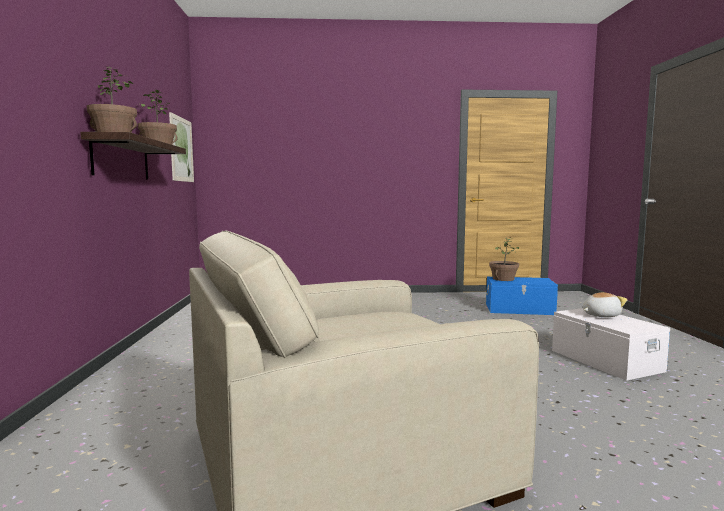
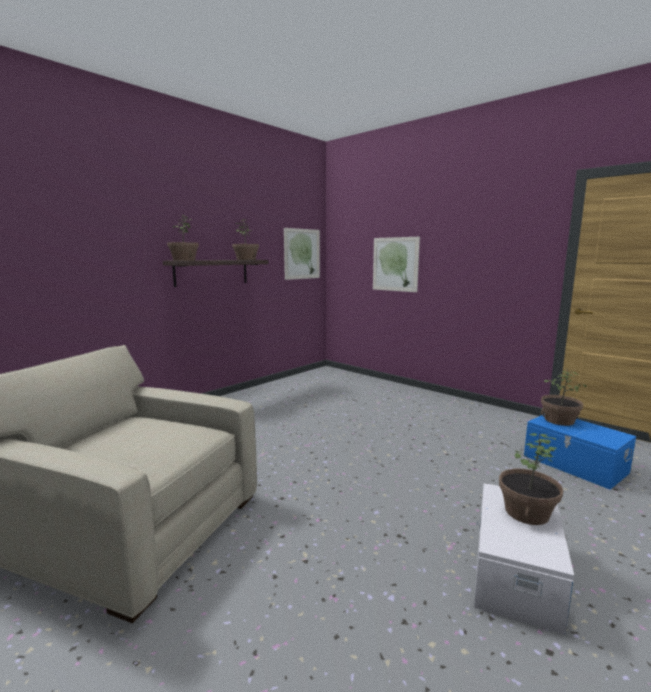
camera: 45 degrees right, 5 degrees up
(298, 165) = (395, 264): none -> picture
(600, 315) = (526, 512): plush toy -> potted plant

